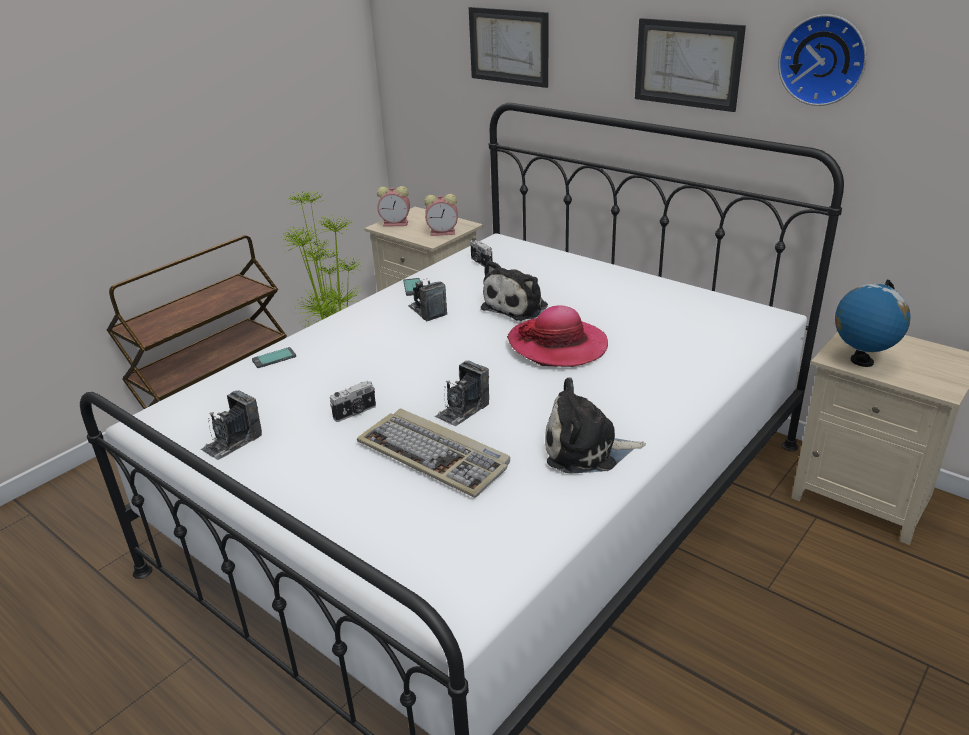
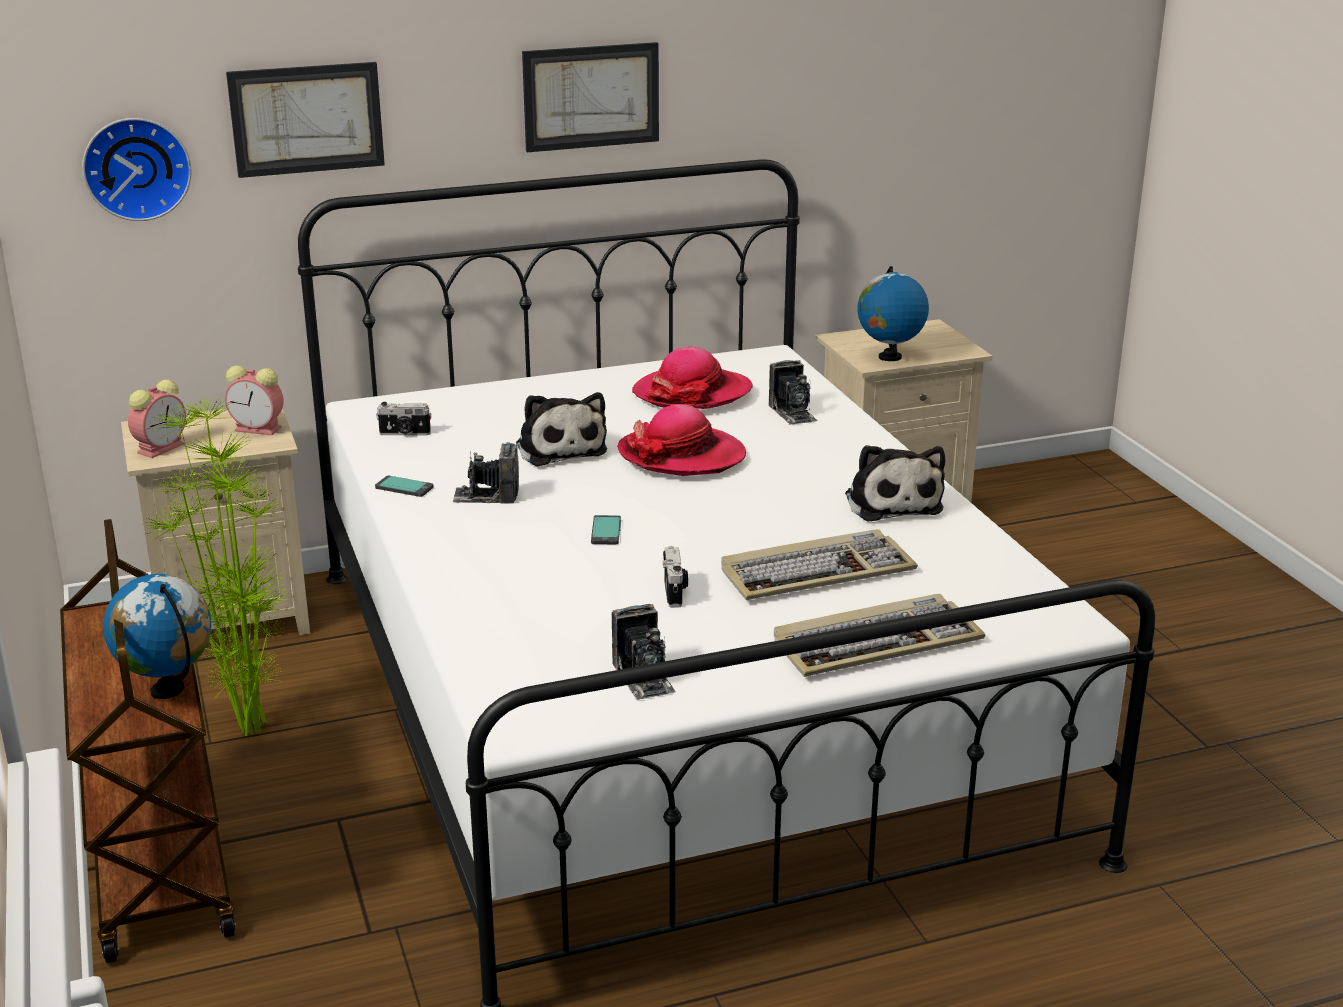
camera: 60 degrees left, 5 degrees down
(175, 325) = (168, 690): none -> globe
(274, 358) = (463, 614): phone -> phone (606, 531)
(345, 519) = (877, 642): none -> keyboard
(443, 232) = (260, 429): alarm clock -> alarm clock turned 75 degrees clockwise
(463, 410) = (747, 536): camera -> camera (792, 413)
(586, 450) = (892, 502): plush toy -> plush toy turned 45 degrees counterclockwise
(661, 315) = (692, 393): none -> hat
(823, 59) = (745, 66): wall clock -> wall clock (136, 167)

